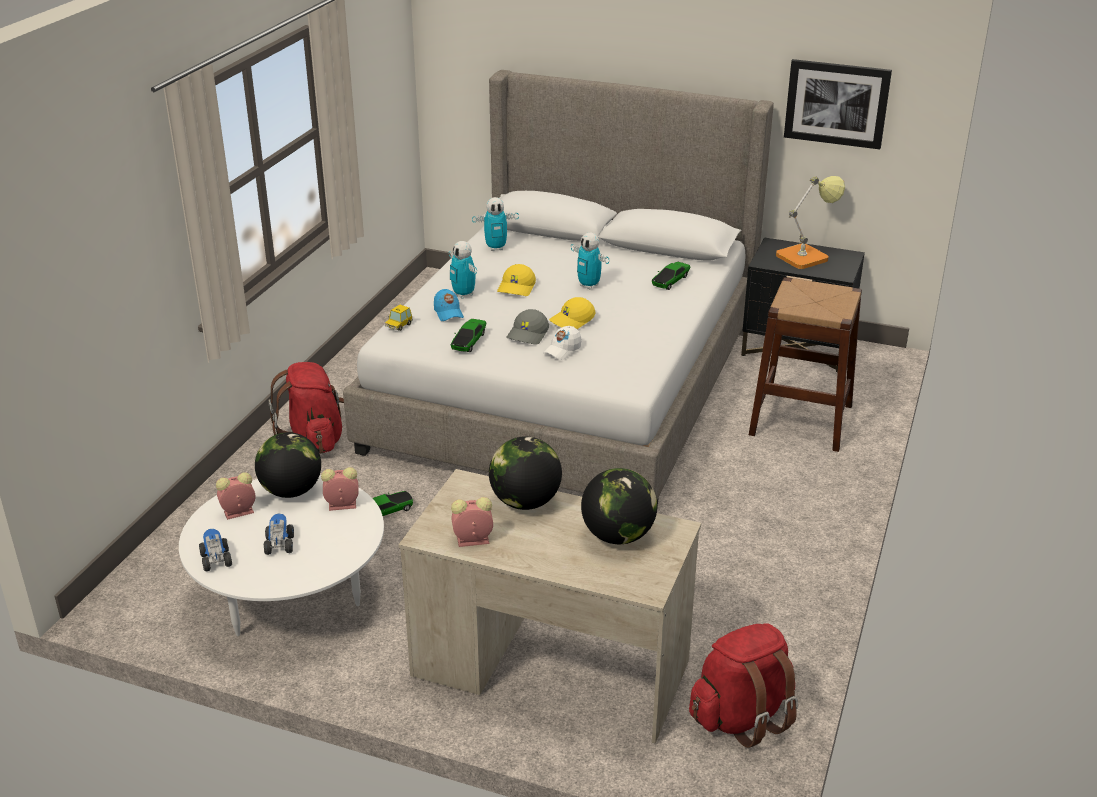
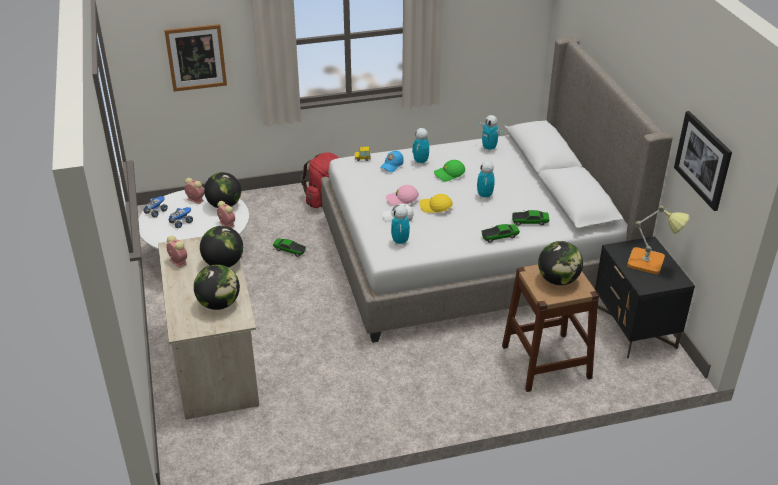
camera: 55 degrees right, 5 degrees up
(106, 280) = (196, 57): none -> picture
(469, 341) = (371, 185): toy car -> toy car (499, 236)
(517, 288) = (449, 174): yellow cap -> green cap
(528, 335) = (402, 200): grey cap -> pink cap
(616, 367) = (400, 242): none -> toy robot
(742, 717) = (229, 444): red backpack -> none
(814, 298) = (558, 280): none -> globe

